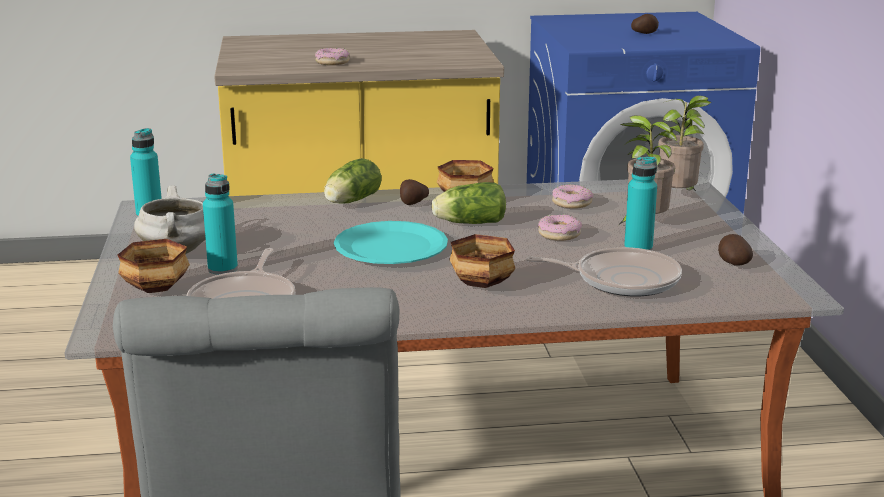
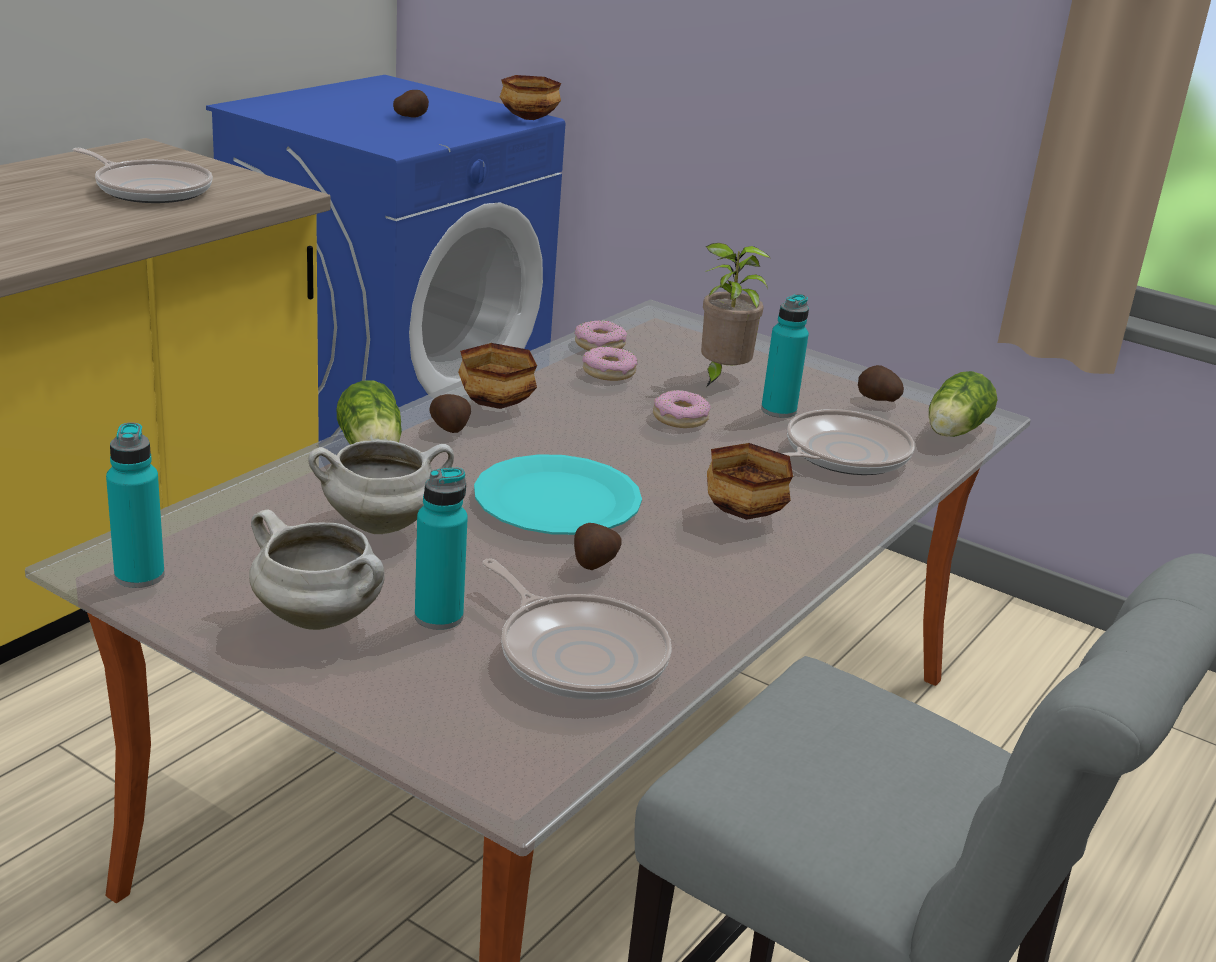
camera: 50 degrees left, 5 degrees up
(154, 289) = (420, 689): bowl -> bowl (527, 118)
(284, 229) = (382, 524): none -> white cooking pot
(332, 62) = (82, 231): donut -> donut (599, 345)
(342, 276) = (593, 563): none -> potato
(411, 51) = (150, 189): none -> frying pan
(468, 223) = (566, 435): lettuce -> lettuce (953, 432)
(679, 197) = (684, 332): potted plant -> none

